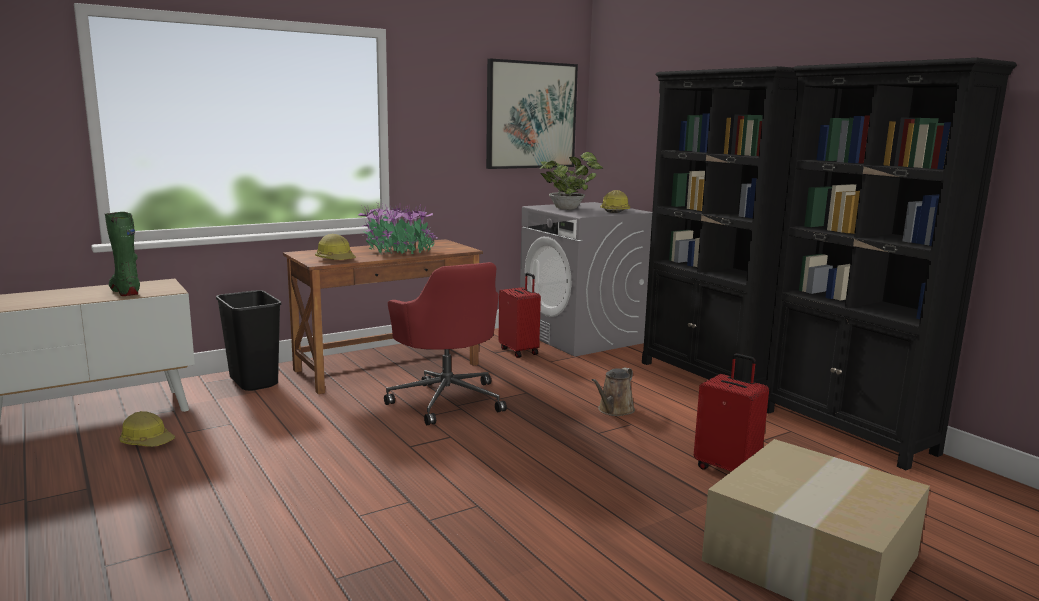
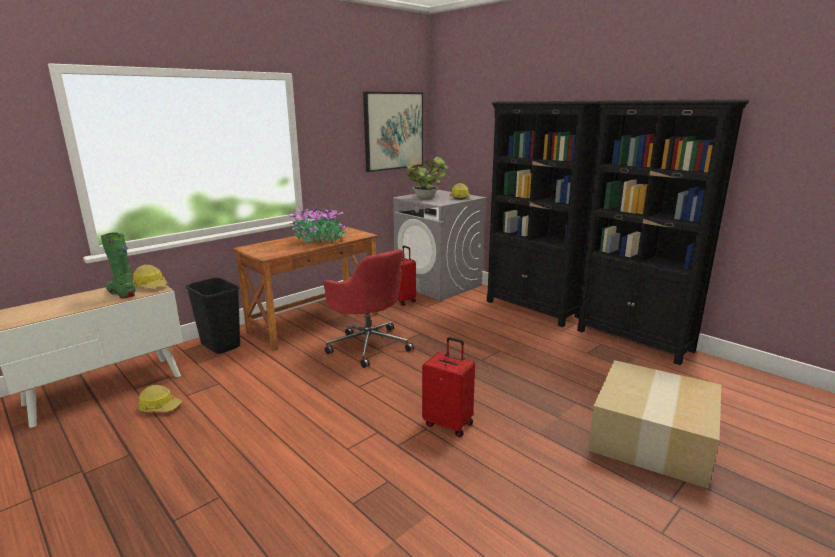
camera: 10 degrees left, 5 degrees up
(336, 260) = (278, 252): hard hat -> hard hat (151, 285)
(614, 410) = (484, 341): brown watering can -> none
(728, 469) = (574, 378): red suitcase -> red suitcase (449, 423)

